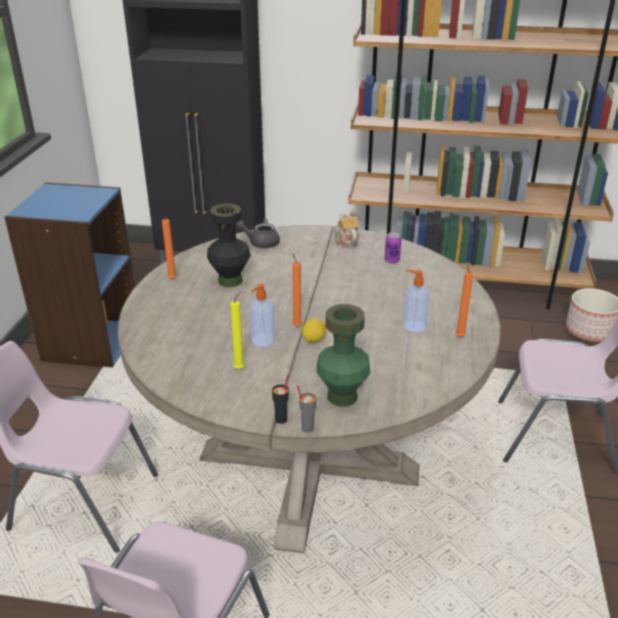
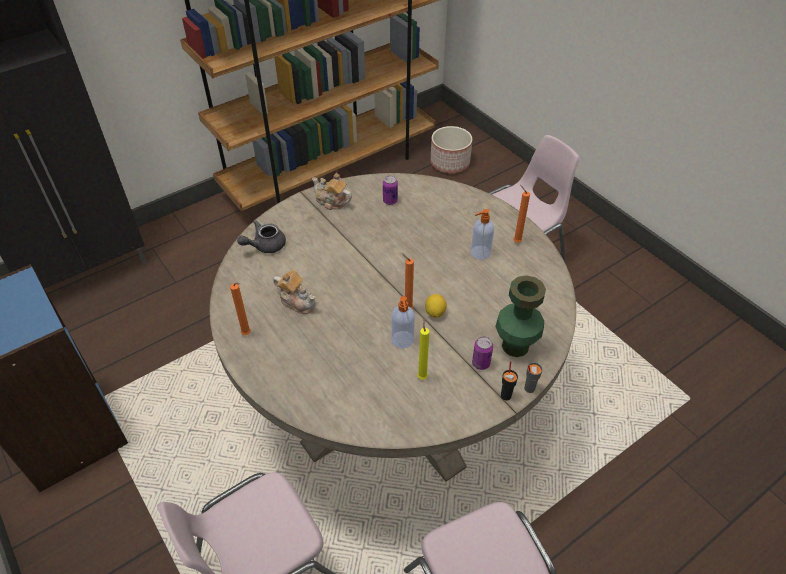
camera: 45 degrees left, 15 degrees up
(230, 280) = (297, 301): black vase -> teapot
(296, 389) = (481, 363): none -> can

